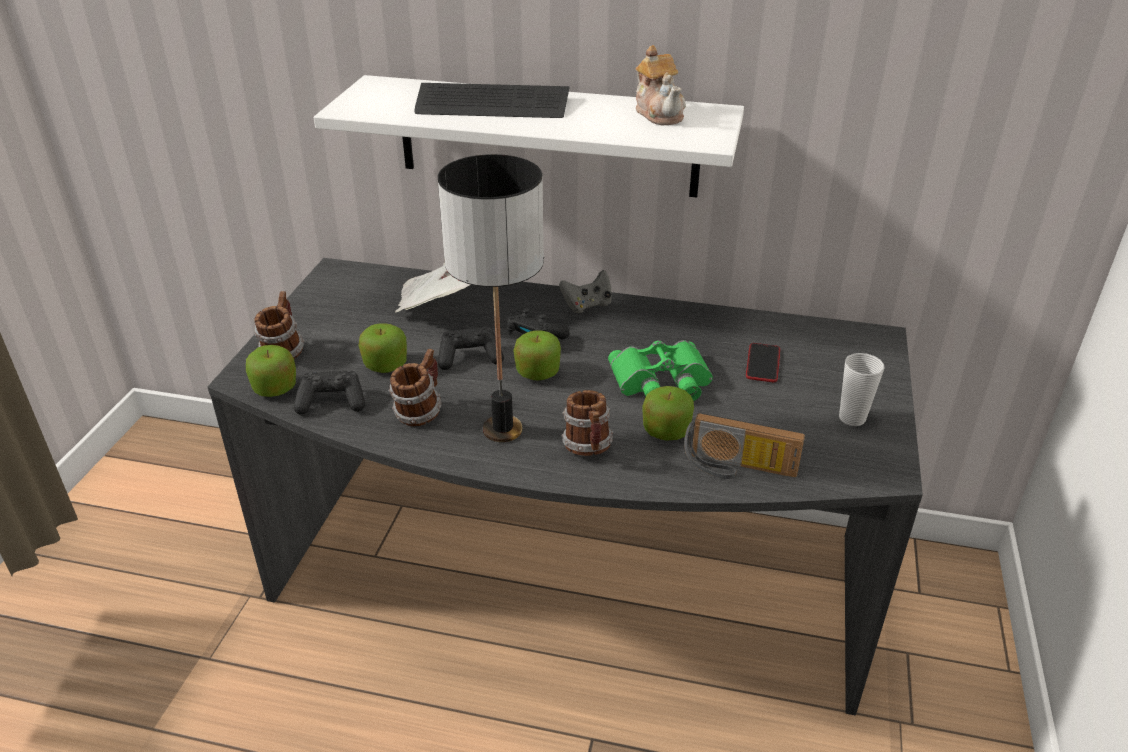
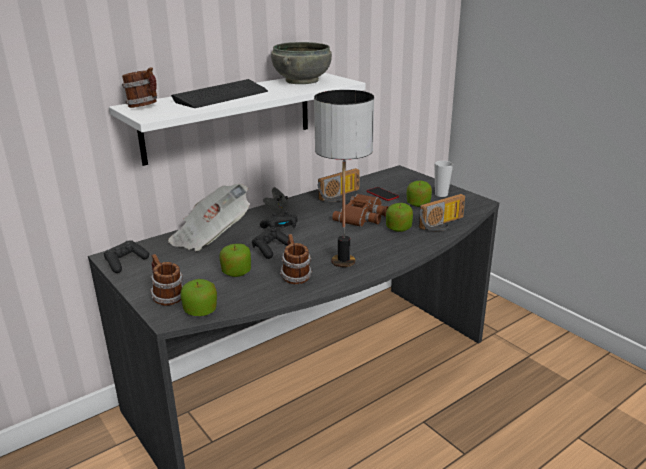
camera: 50 degrees left, 10 degrees down
(332, 402) = (245, 298): black game controller -> black game controller (125, 263)
(537, 372) = (311, 238): apple -> apple (418, 204)
(588, 448) = (386, 247): mug -> mug (144, 106)
(659, 113) = (301, 80): teapot -> grey bowl
(661, 382) = (363, 216): green binoculars -> brown binoculars
(701, 332) = (340, 196): none -> radio

